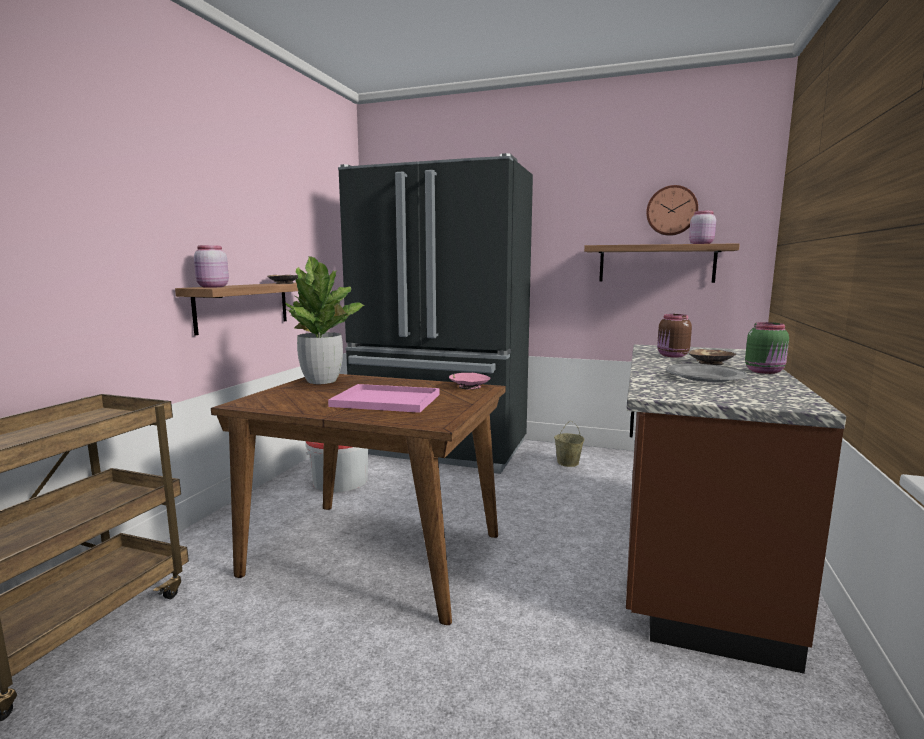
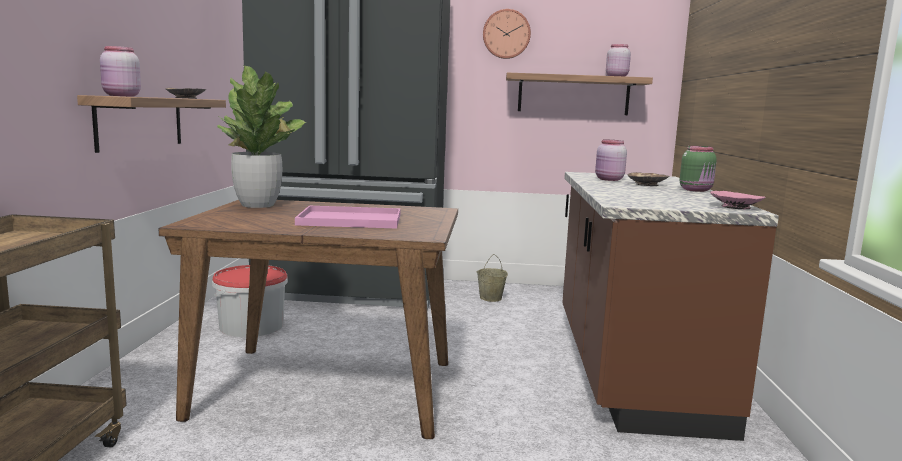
camera: 15 degrees left, 0 degrees up
(469, 387) = (423, 209): pink bowl -> pink bowl (735, 207)
(671, 210) = (588, 42): wall clock -> wall clock (506, 34)
(672, 356) = (609, 179): brown jar -> pink jar
(704, 377) = (651, 193): grey plate -> none

